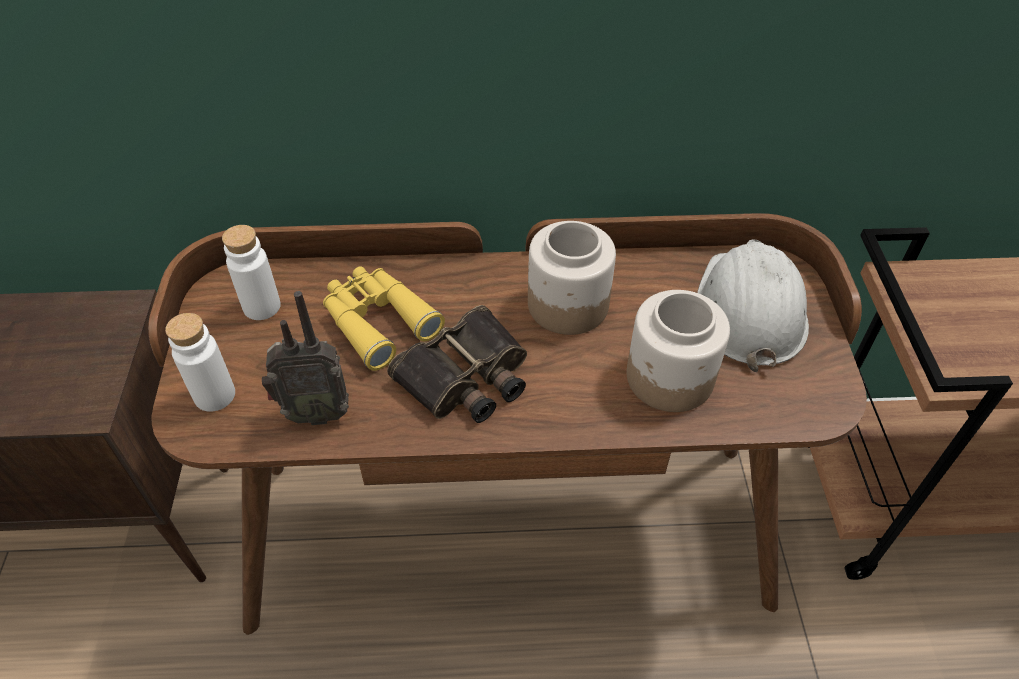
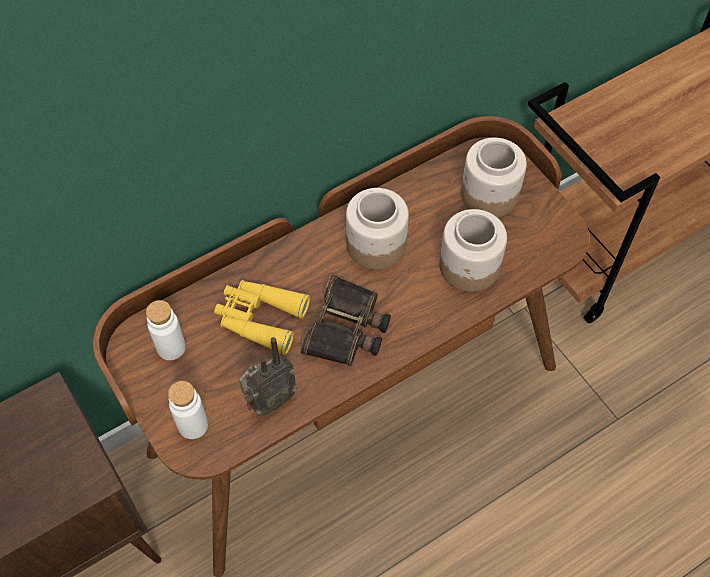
camera: 30 degrees left, 10 degrees up
(748, 311) = (489, 195): white hard hat -> jar

